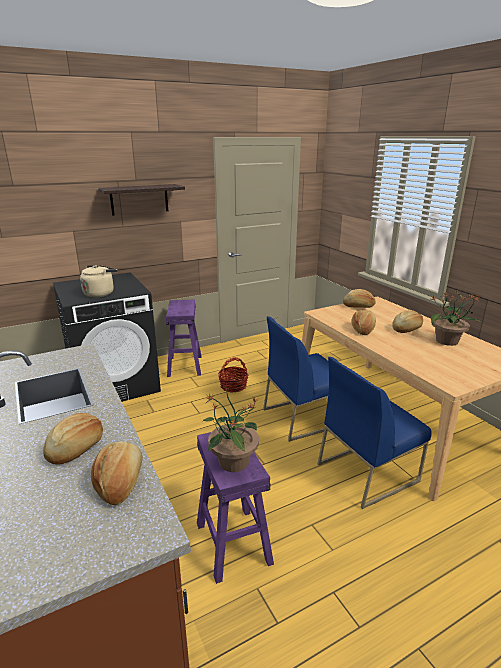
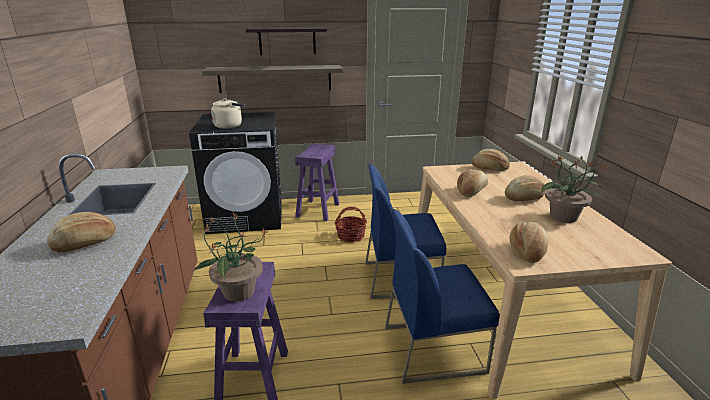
camera: 20 degrees right, 0 degrees up
(120, 482) = (86, 276): bread -> bread (527, 251)
(128, 238) = (275, 78): none -> shelf

